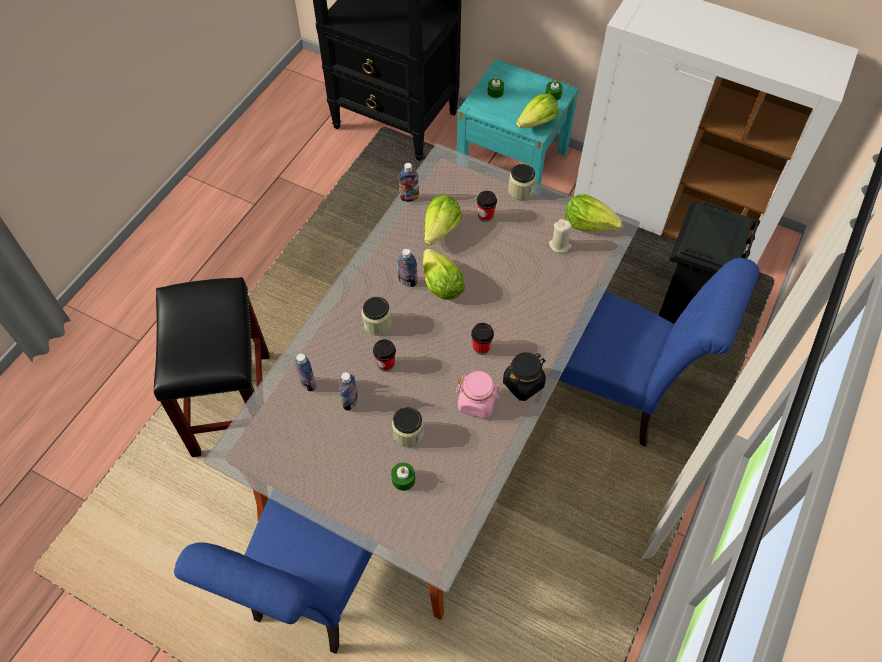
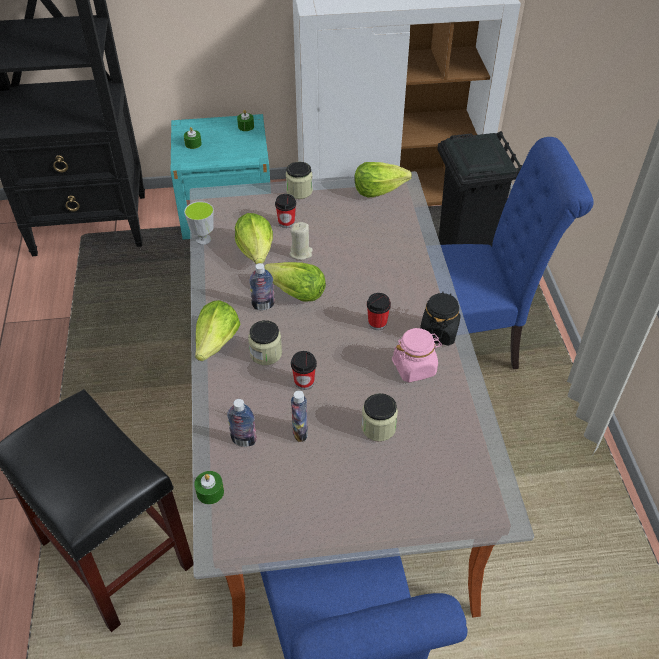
camera: 35 degrees left, 10 degrees down
(403, 479) = (409, 468): green candle -> green candle (210, 492)
(409, 197) = (203, 239): bottle -> cup
(537, 123) = (250, 151): lettuce -> lettuce (217, 343)
(560, 245) = (370, 215): beige candle -> beige candle (301, 253)

